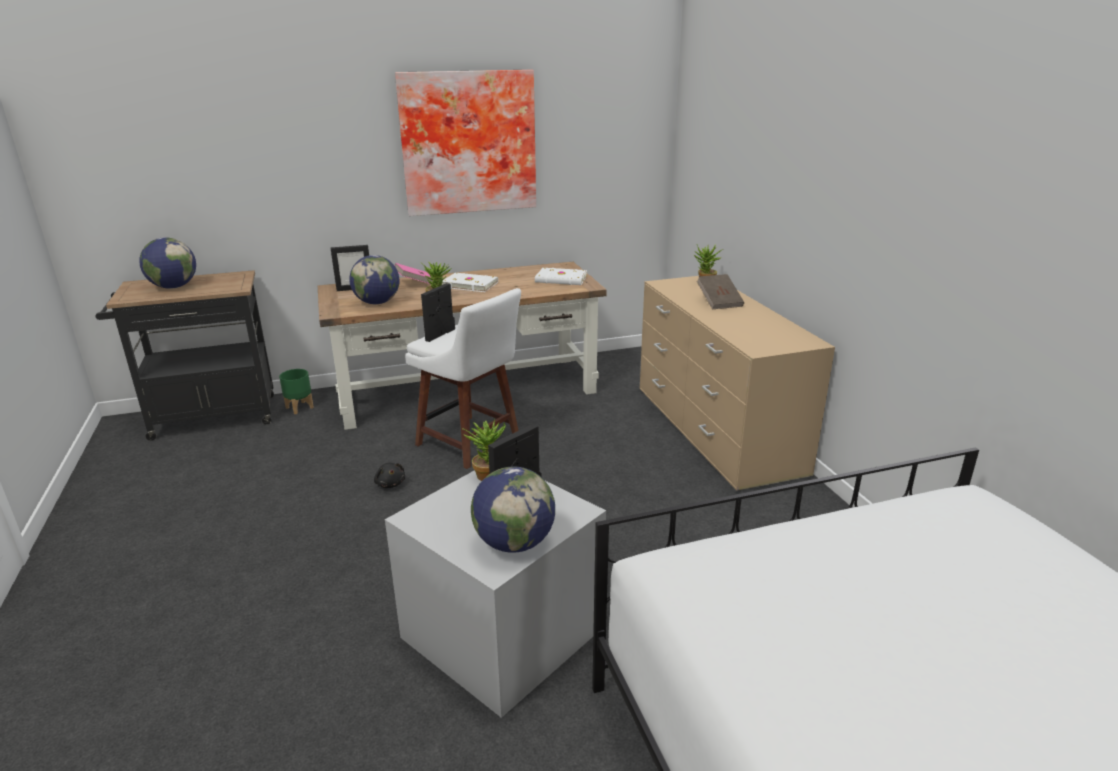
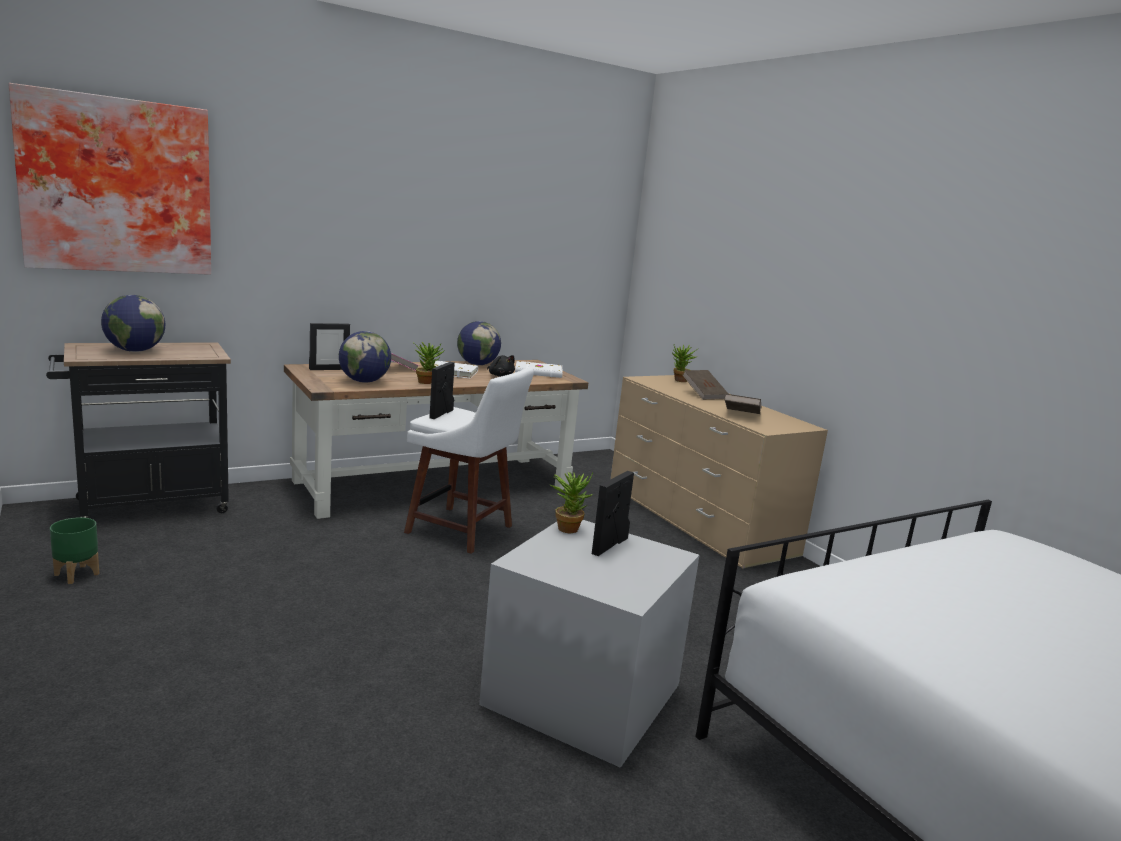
camera: 15 degrees left, 10 degrees down
(299, 407) = (252, 498): green planter -> green planter (76, 574)
(390, 483) = (395, 567): black plush toy -> black plush toy (500, 376)
(468, 142) = (453, 232): picture -> picture (117, 186)
(514, 543) = (634, 580): globe -> globe (477, 364)
(742, 330) = (741, 415): none -> brown book

